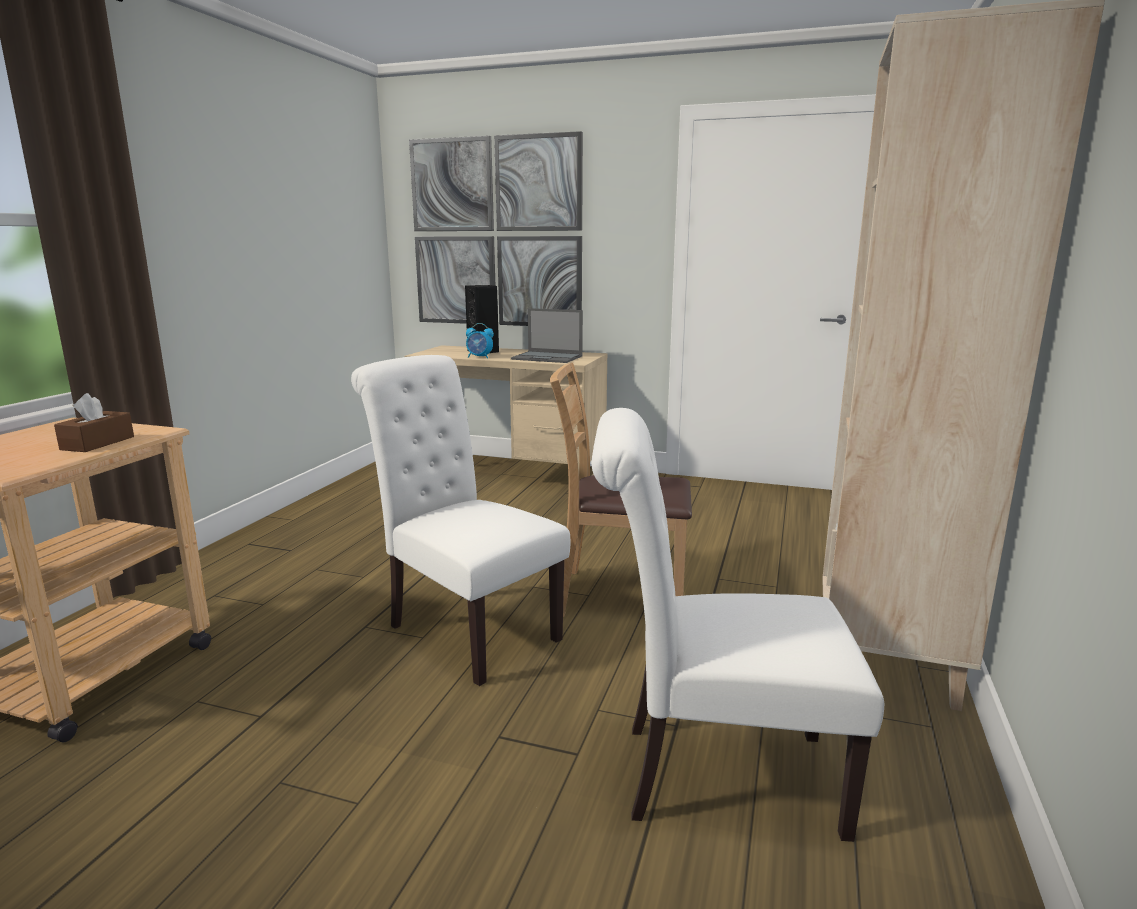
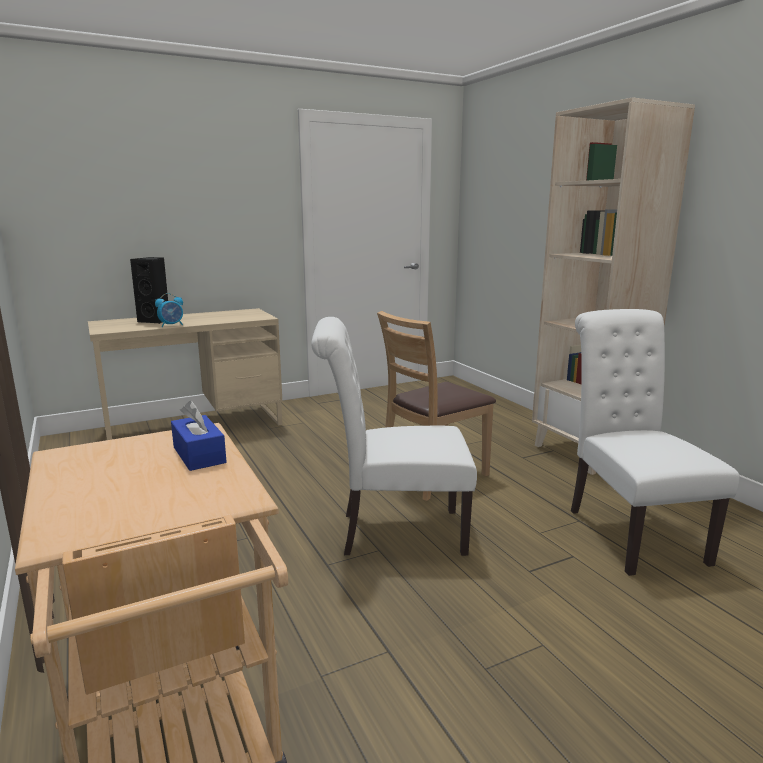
camera: 45 degrees left, 0 degrees up
(98, 443) = (199, 455): brown tissue box -> blue tissue box
(496, 233) = (139, 208): picture -> none
(548, 358) = (230, 317): laptop -> none
(714, 775) = (629, 531): white chair -> white chair turned 120 degrees clockwise

